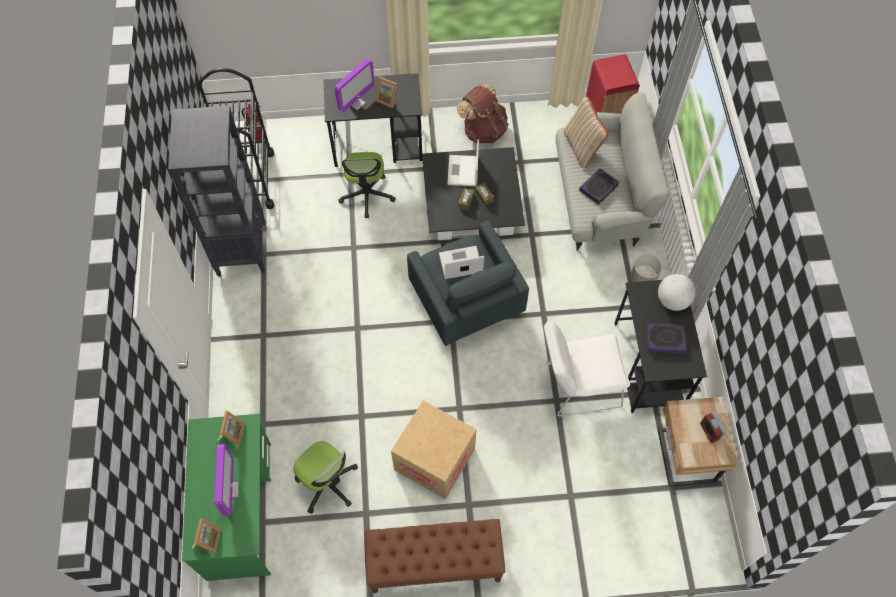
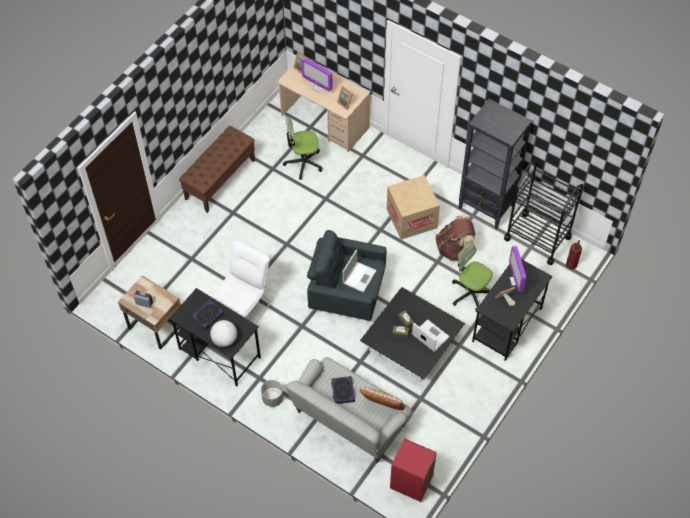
camera: 130 degrees right, 5 degrees down
(240, 510) = (325, 122): green desk -> beige desk
(434, 459) = (270, 214): cardboard box -> cardboard box (411, 218)
(483, 130) = (466, 396): brown backpack -> brown backpack (454, 248)

